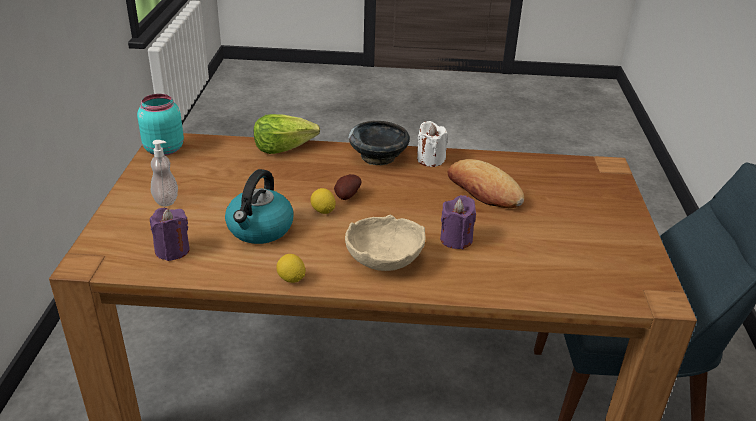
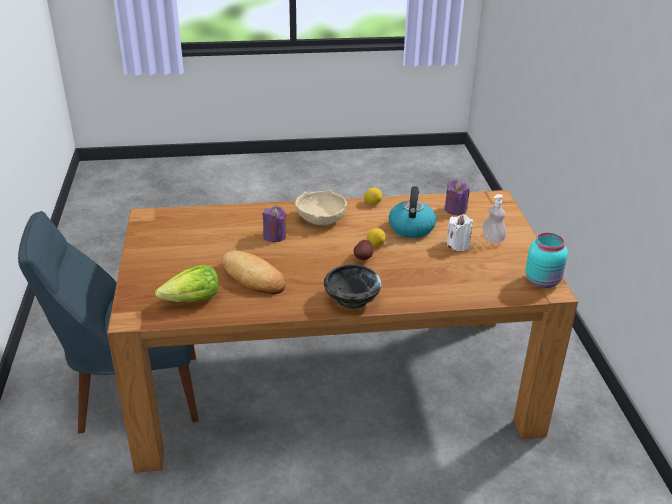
camera: 170 degrees right, 0 degrees up
(283, 148) = (442, 298): lettuce -> lettuce (192, 300)
(430, 160) = (303, 303): white candle -> white candle (458, 245)

